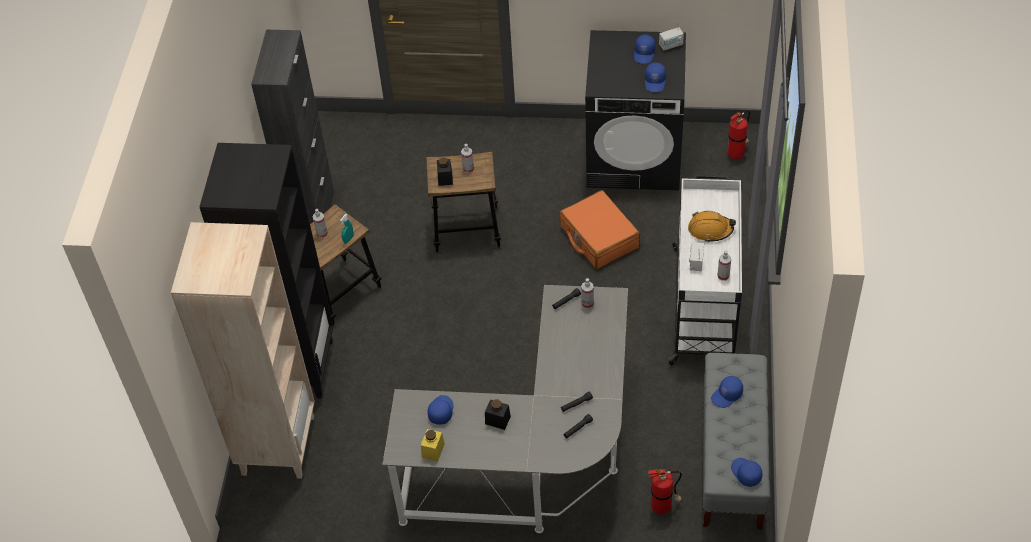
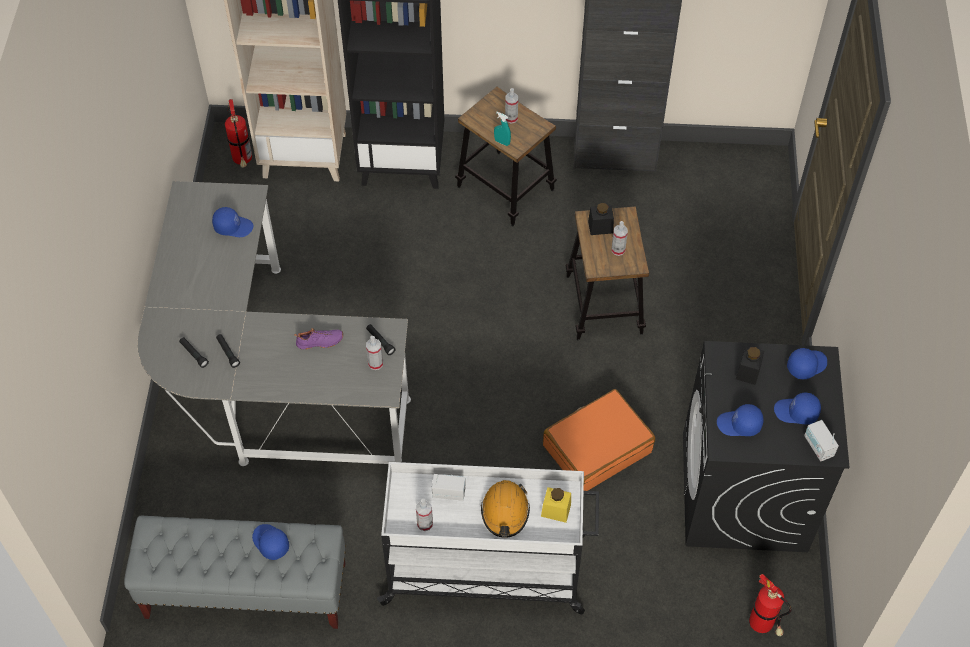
camera: 85 degrees right, 5 degrees up
(433, 450) = (183, 222): yellow jar -> yellow jar (556, 510)
(497, 420) = (215, 278): black jar -> black jar (748, 371)
(566, 341) = (320, 342): none -> purple shoe
(663, 507) = (189, 513): fire extinguisher -> fire extinguisher (243, 161)
(745, 473) = (155, 558): blue cap -> blue cap (806, 365)

